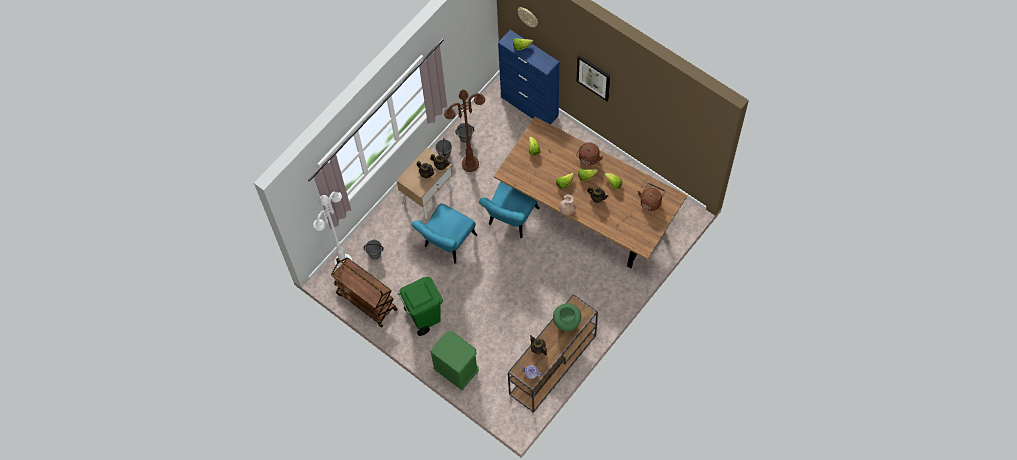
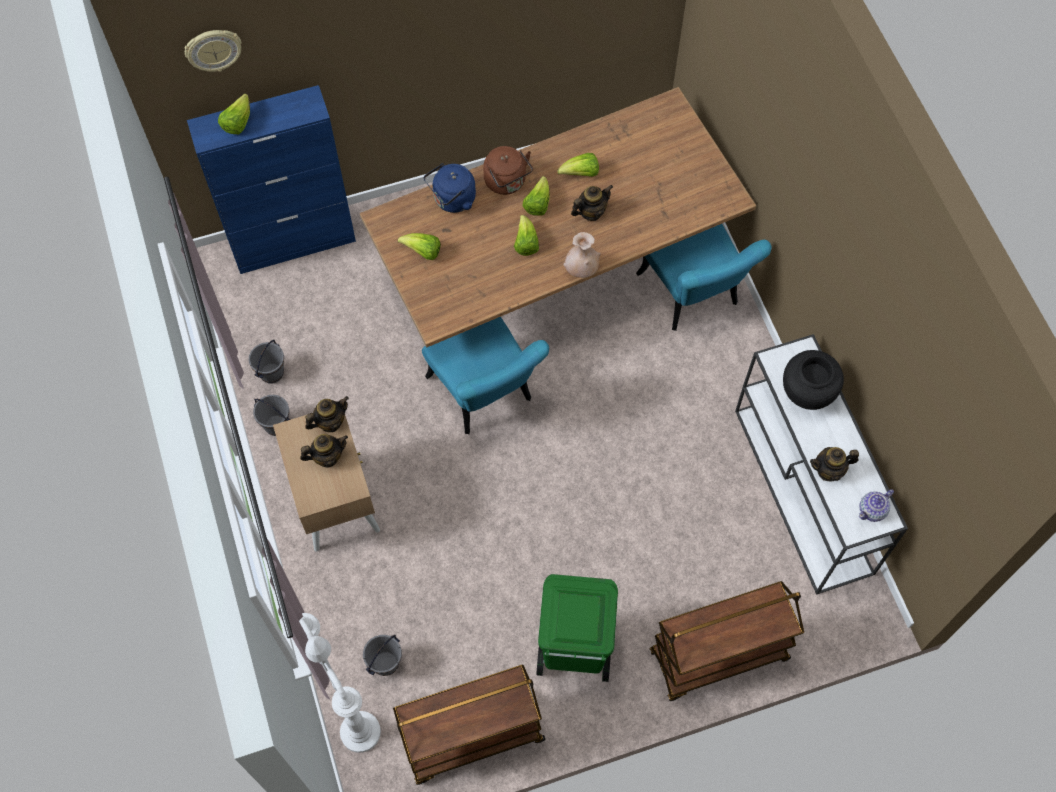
camera: 60 degrees left, 0 degrees up
(447, 245) = (457, 526): turquoise chair -> turquoise chair (693, 297)
(457, 371) = (718, 657): green nightstand -> brown cart
(470, 164) = (328, 395): brown floor lamp -> none
(552, 366) = (804, 492): brown console table -> white console table
(565, 145) = (452, 200): none -> blue kettle
(566, 323) = (806, 395): green vase -> black vase
(594, 77) = (398, 49): picture -> none
(651, 201) = (654, 141): brown kettle -> none

